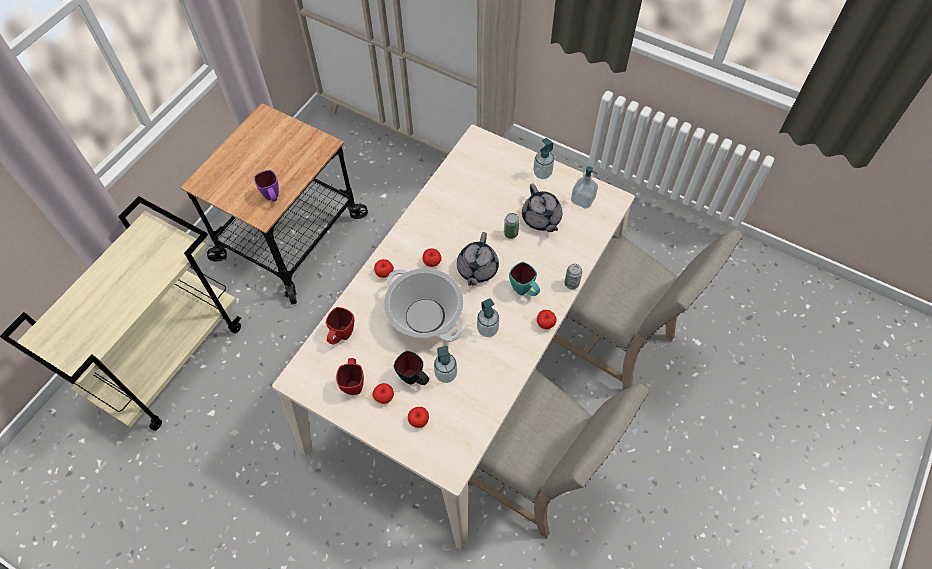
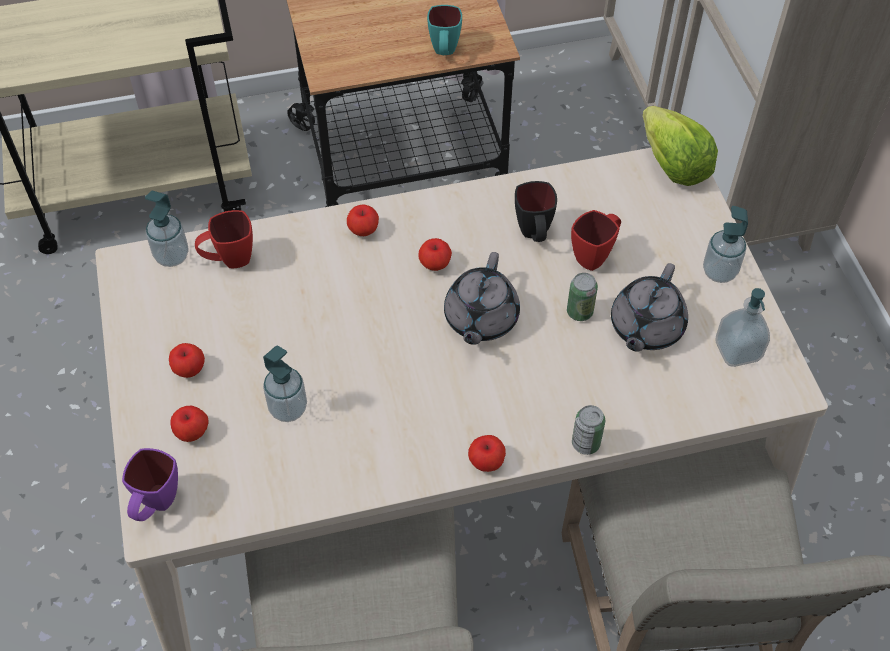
camera: 45 degrees right, 5 degrees down
(272, 198) = (362, 61): purple mug -> purple mug (156, 505)
(354, 383) = (178, 323): red mug -> red mug (595, 255)
(414, 379) = (246, 380): black mug -> black mug (534, 235)
(425, 316) = (349, 320): cooking pot -> none
(476, 142) = (672, 165): none -> lettuce
(477, 269) = (480, 319): grey teapot -> grey teapot turned 45 degrees counterclockwise
(487, 329) = (403, 402): soap dispenser -> soap dispenser (172, 256)
(524, 291) = (509, 398): turquoise mug -> turquoise mug (444, 53)

